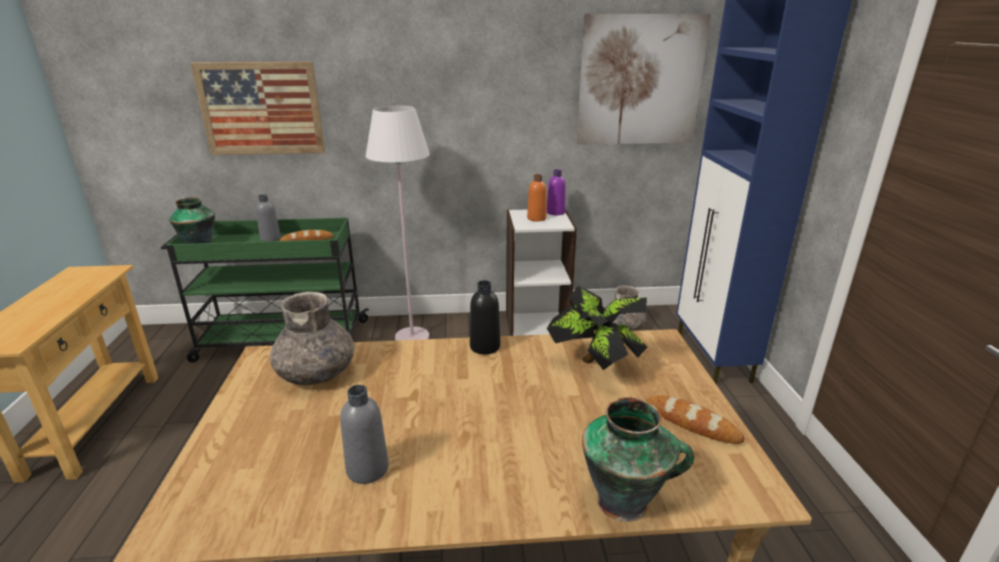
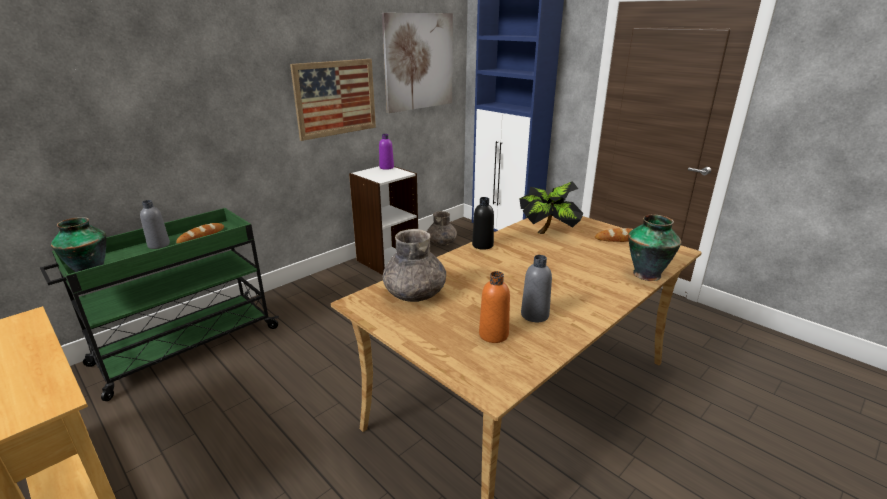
camera: 40 degrees left, 0 degrees up
(261, 109) = (115, 112): picture -> picture (335, 98)
(412, 337) = (306, 299): white floor lamp -> none
(536, 218) = (381, 173): orange bottle -> orange bottle (493, 334)

